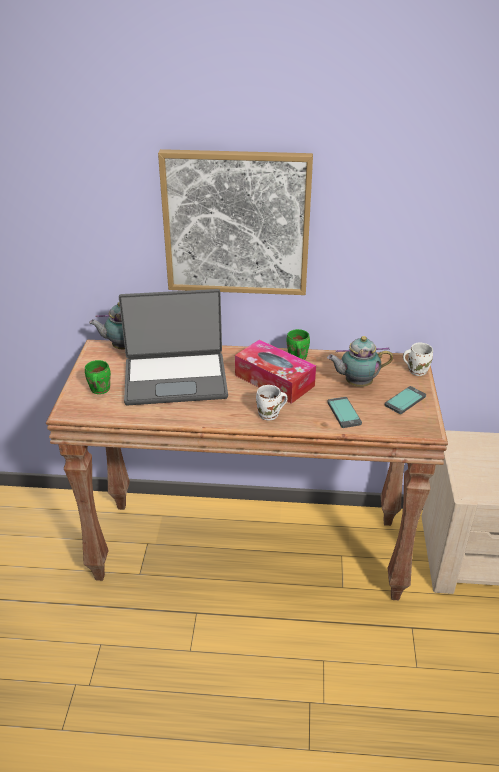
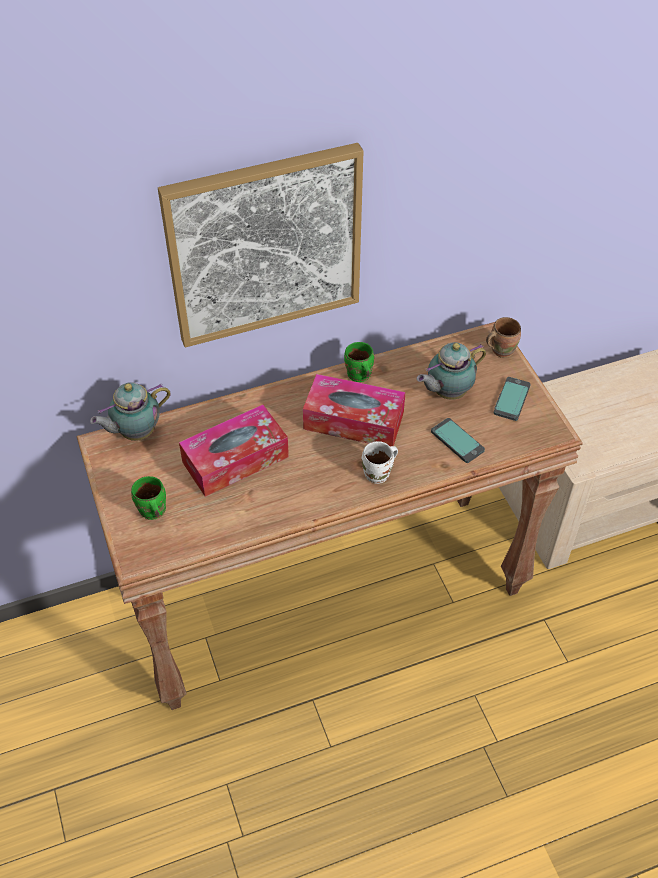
camera: 25 degrees left, 15 degrees up
(175, 378) = (235, 459): laptop -> tissue box
(416, 370) = (500, 349): white mug -> brown mug

